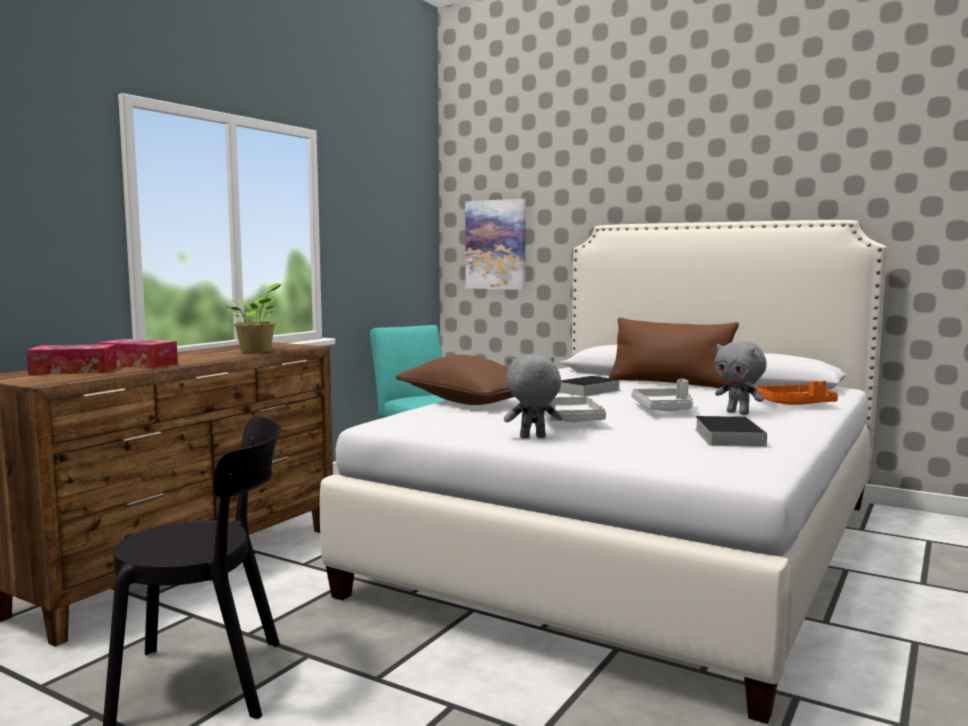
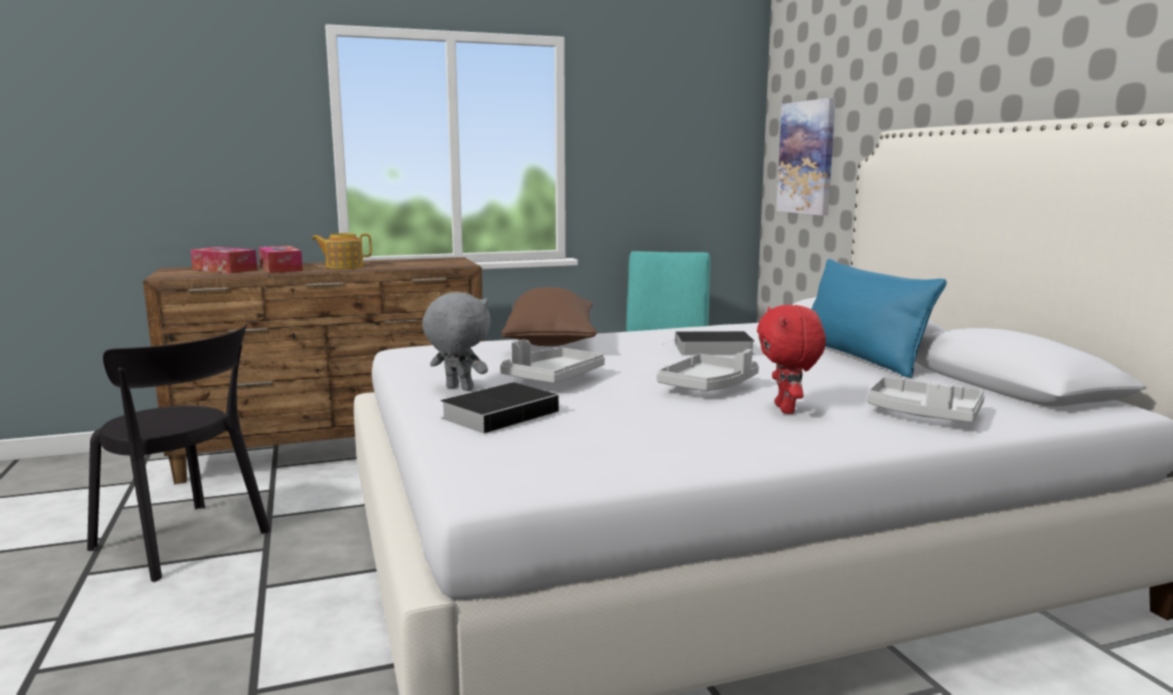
camera: 40 degrees right, 5 degrees up
(198, 357) = (343, 266): none -> teapot
(258, 351) = (406, 266): potted plant -> none
(670, 383) = (859, 356): brown pillow -> blue pillow
(727, 436) = (647, 434): book -> book (502, 413)
(738, 413) = (787, 410): grey plush toy -> red plush toy
(794, 404) = (923, 414): orange tray -> grey tray

